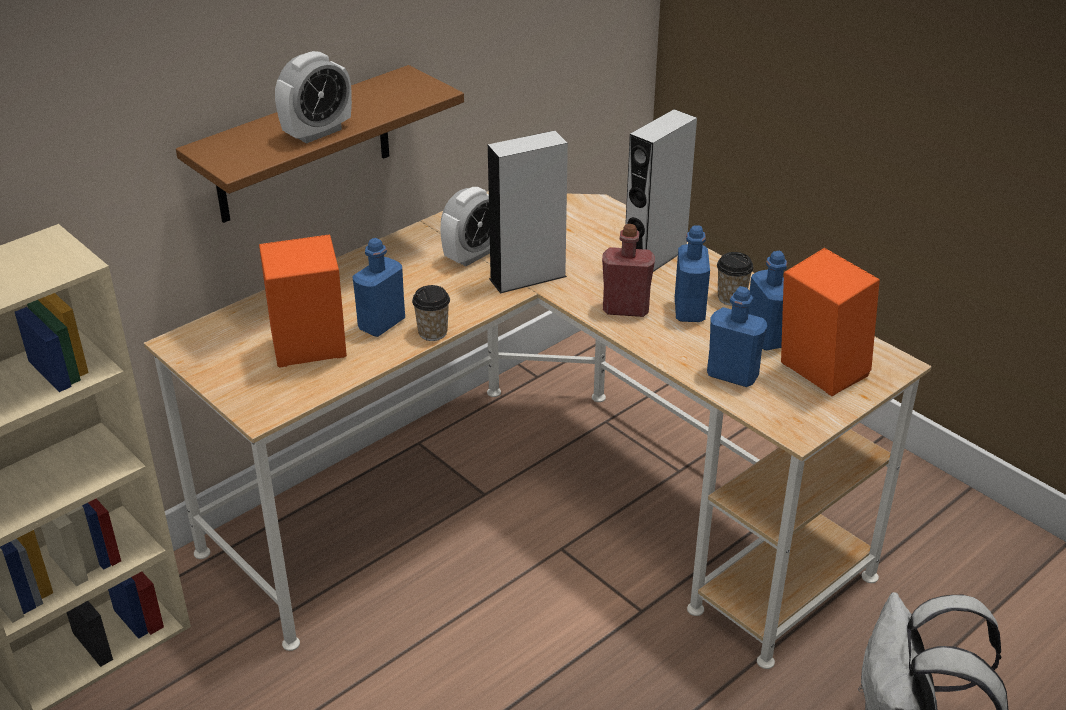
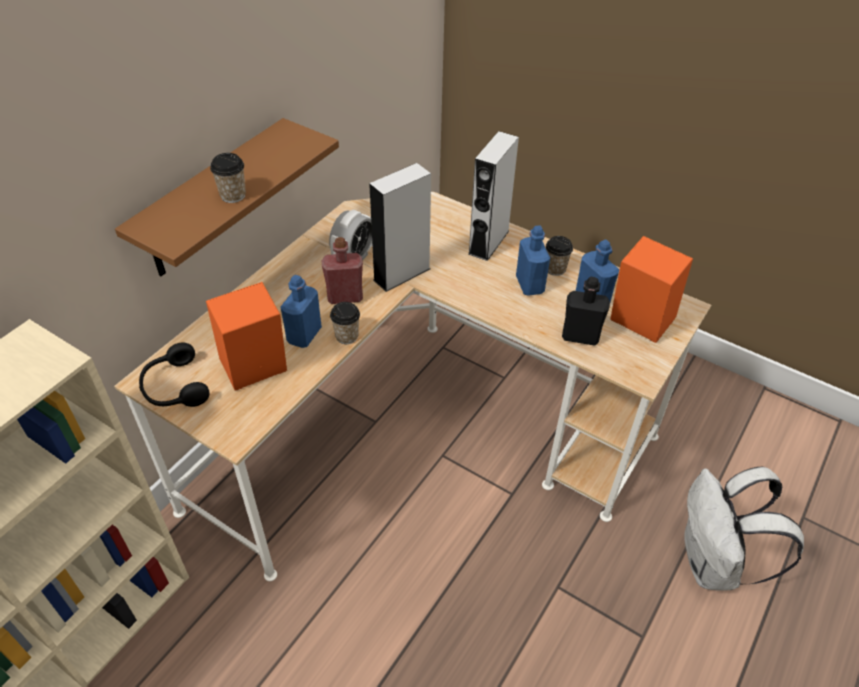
camera: 15 degrees left, 10 degrees up
(209, 354) = (174, 388): none -> black headphones
(317, 132) = (233, 195): alarm clock -> cup
(626, 309) = (483, 291): red bottle -> red bottle (345, 297)
(732, 375) = (580, 336): blue bottle -> black bottle

